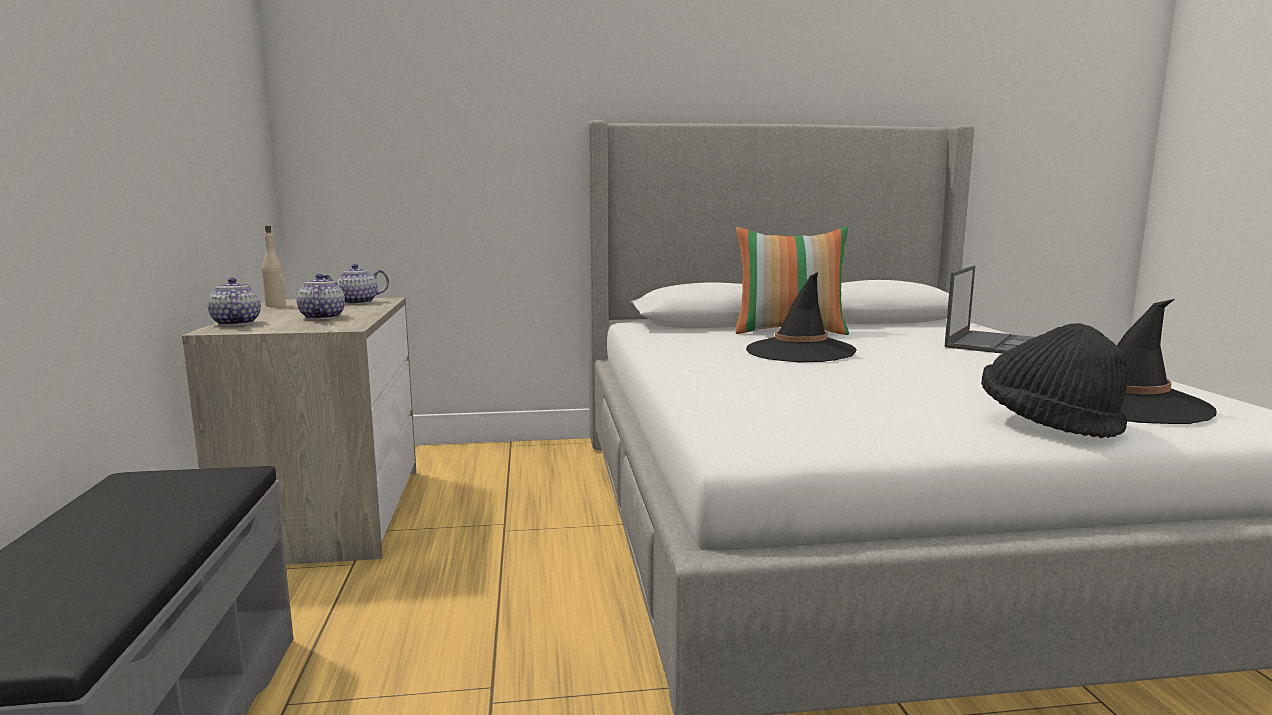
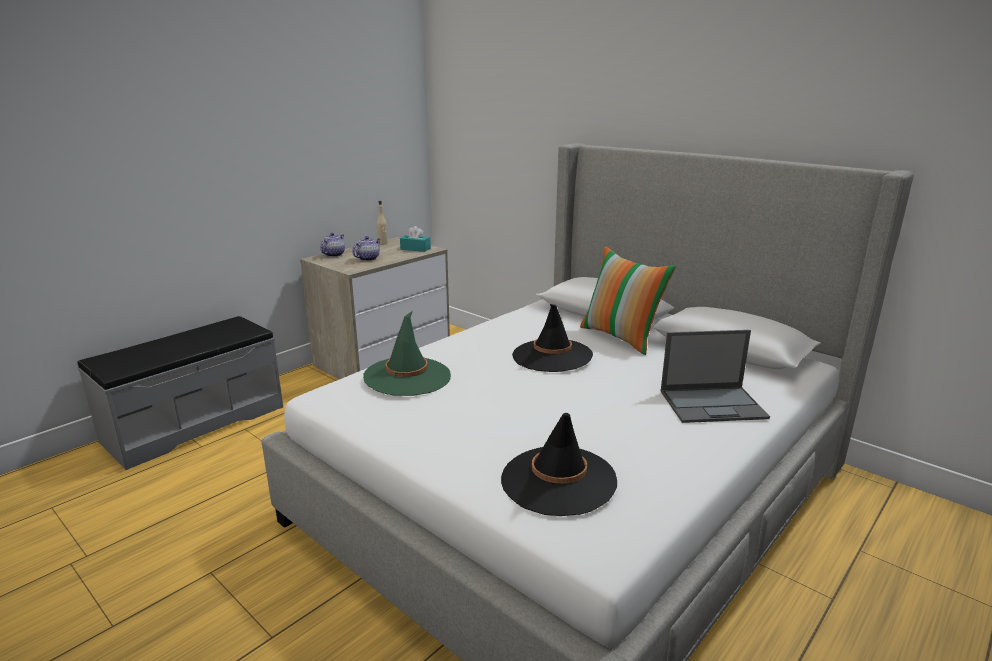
camera: 50 degrees right, 10 degrees up
(357, 302) = (415, 249): teapot -> turquoise tissue box
(766, 396) = (407, 377): none -> green hat
(1047, 423) = (460, 460): black hat -> none

